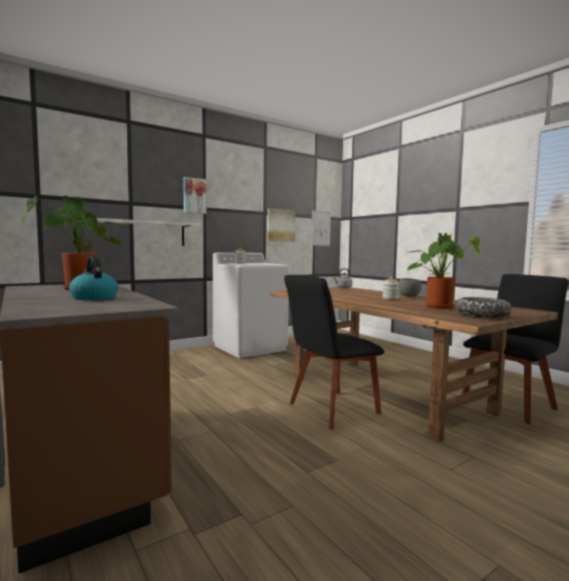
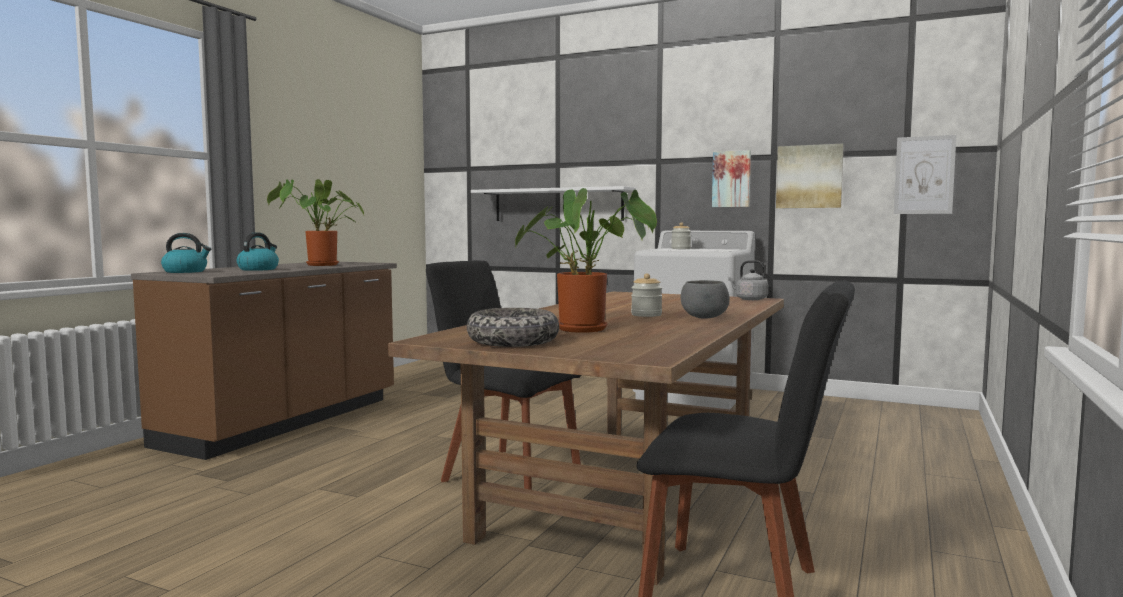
camera: 60 degrees right, 0 degrees up
(55, 309) = (186, 271): none -> kettle
(194, 196) = (641, 143): picture -> picture (731, 179)

